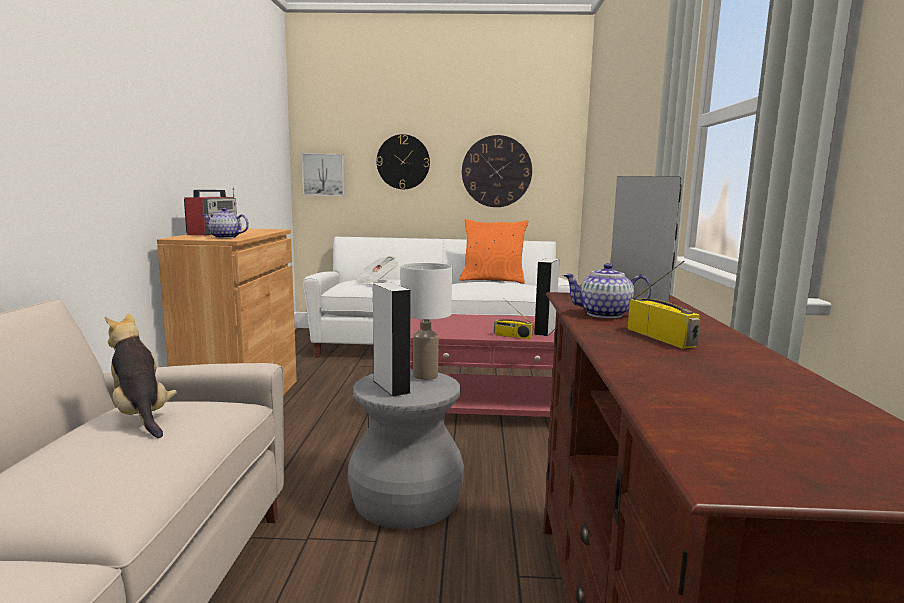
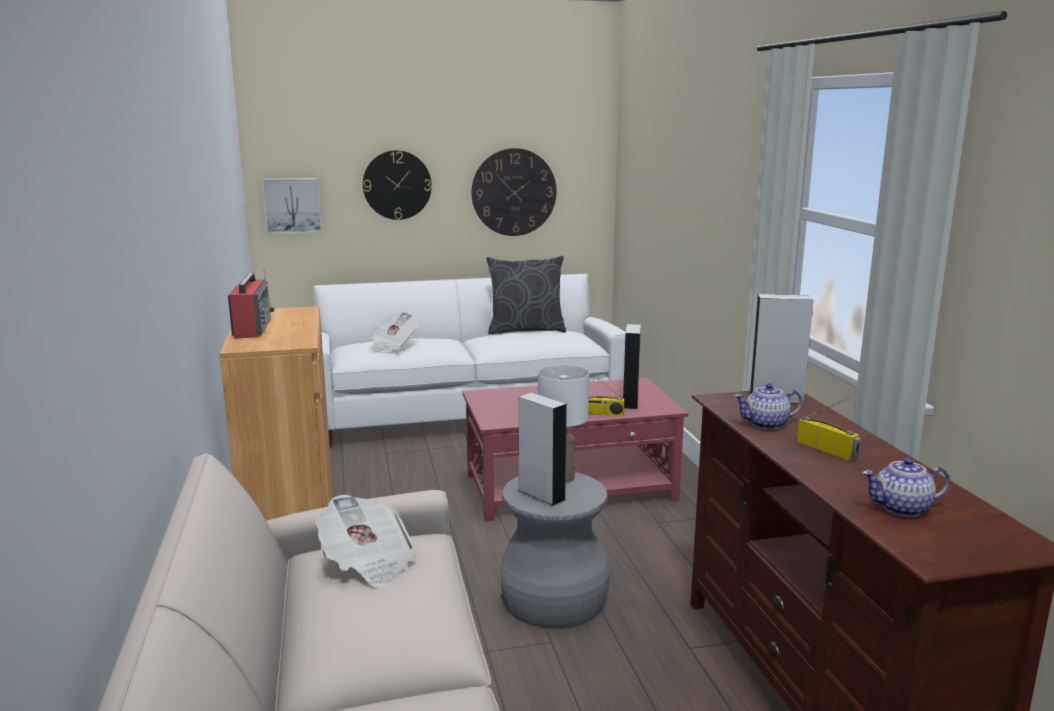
camera: 15 degrees left, 5 degrees up
(141, 415) = (368, 563): plush toy -> newspaper
(226, 237) = (291, 340): teapot -> teapot (903, 508)
(492, 280) = (526, 330): orange pillow -> grey pillow

